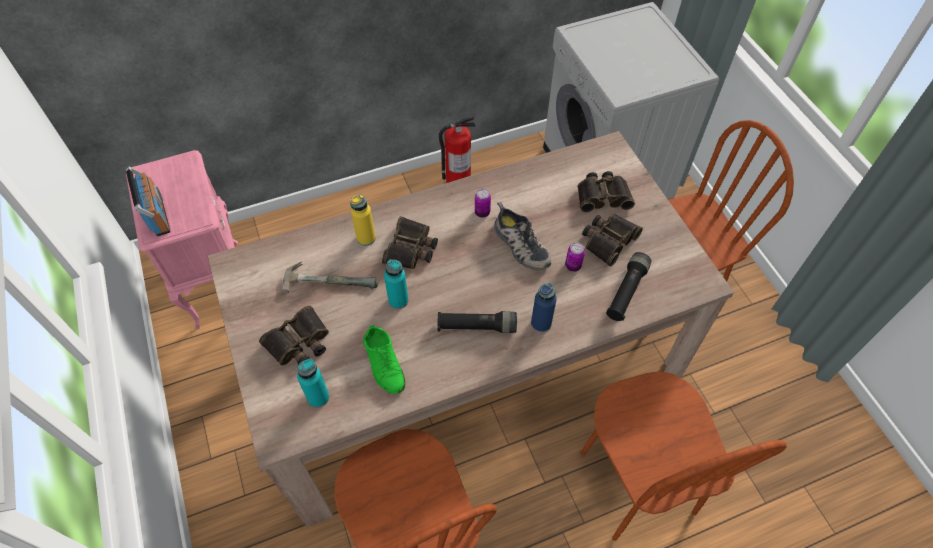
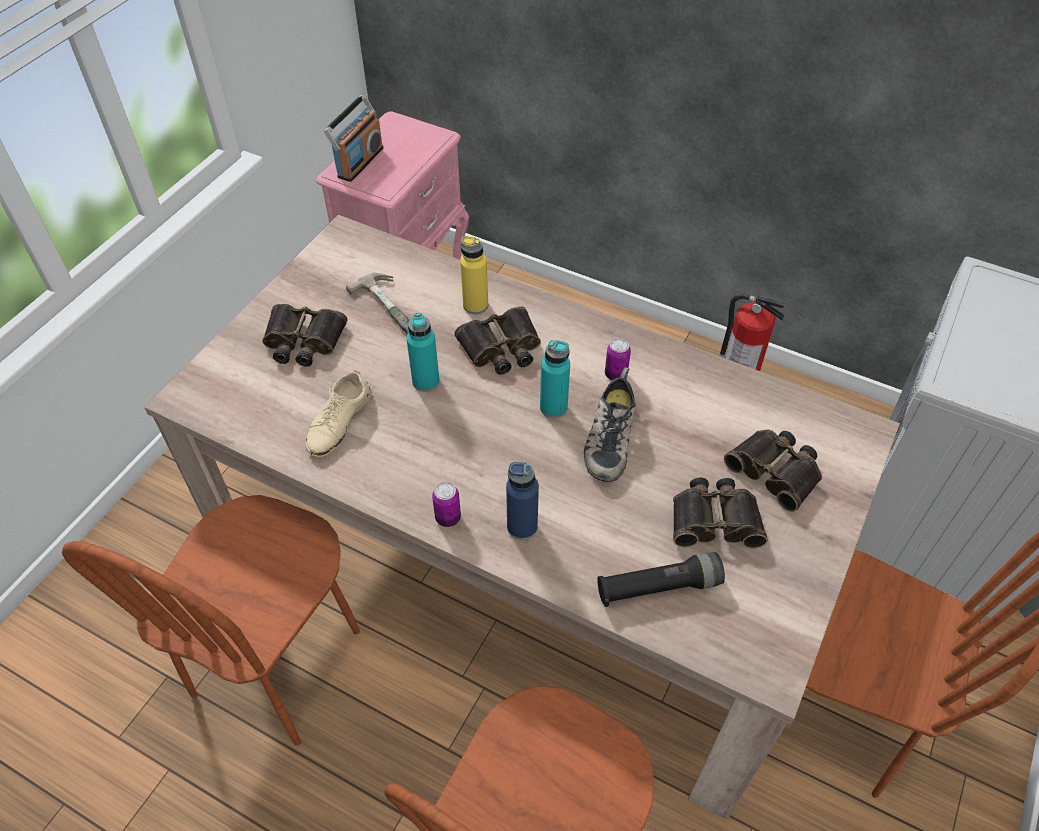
camera: 50 degrees right, 5 degrees down
(318, 397) = (254, 397): turquoise bottle -> turquoise bottle (553, 407)
(384, 363) = (339, 421): green shoe -> beige shoe
(476, 327) = (458, 469): black flashlight -> none
(573, 266) = (636, 506): can -> can (448, 518)

